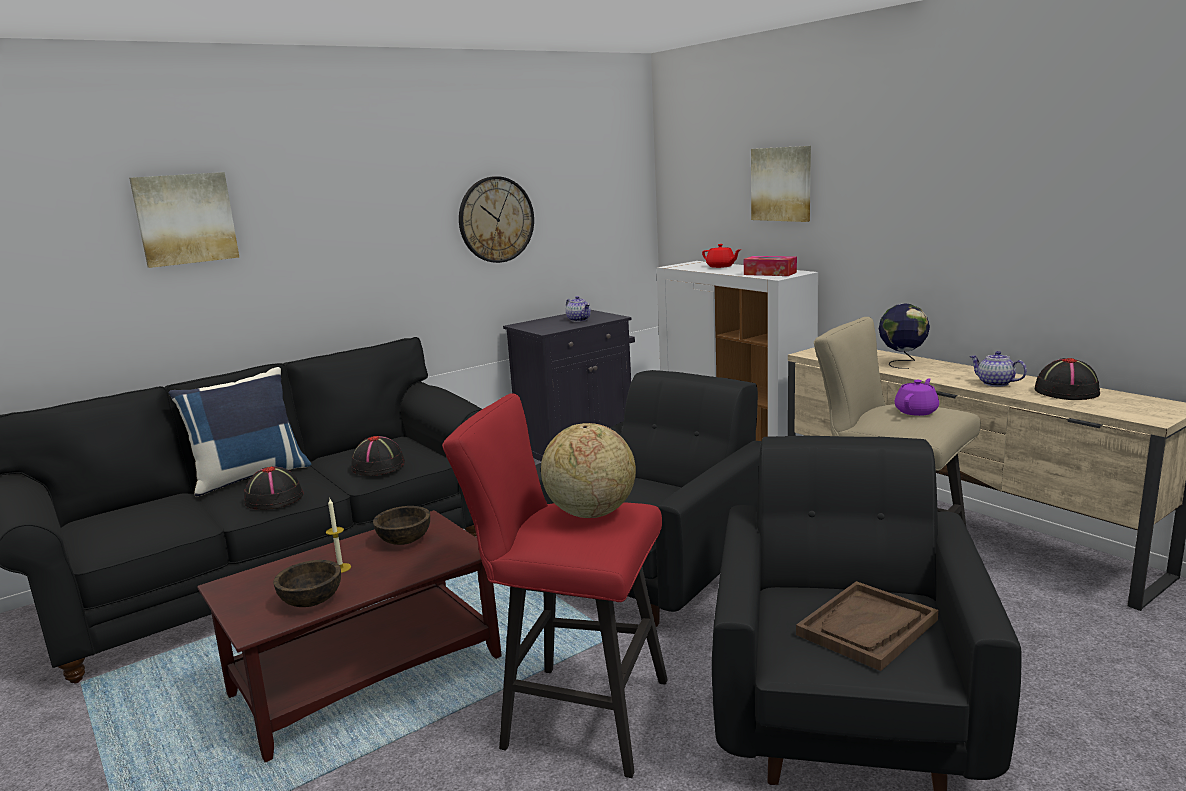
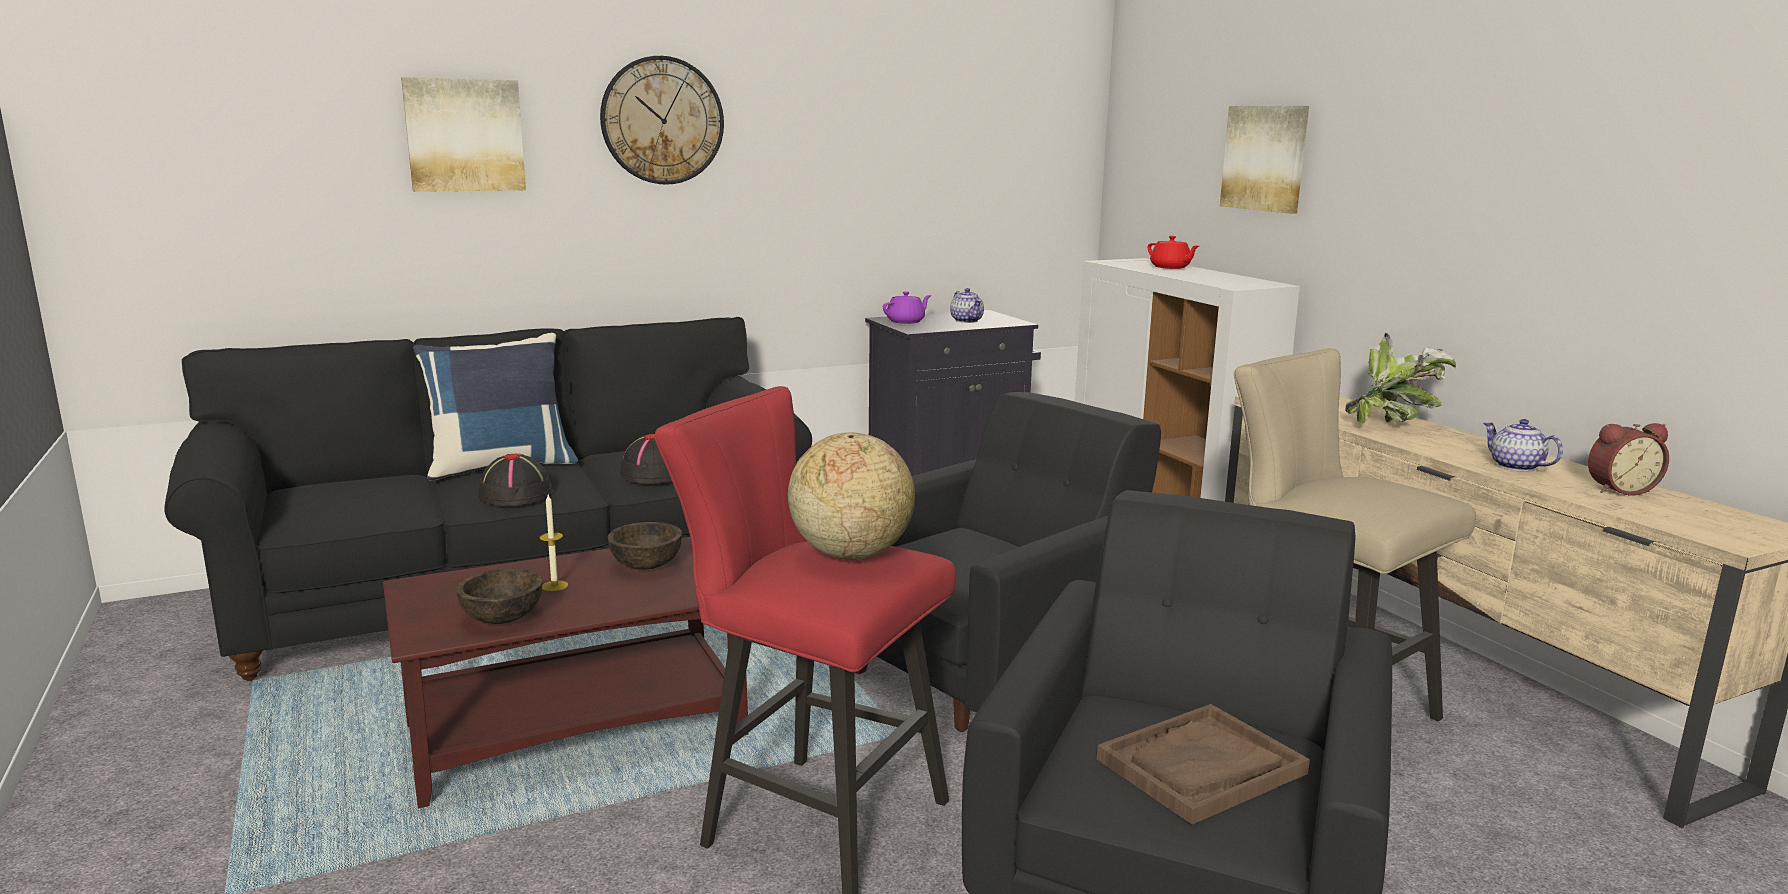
camera: 10 degrees right, 0 degrees up
(496, 219) = (870, 175): wall clock -> wall clock (662, 121)
(770, 273) = (1229, 281): tissue box -> none
(902, 363) = (1392, 425): globe -> potted plant
(916, 411) = (1376, 488): purple teapot -> purple teapot (906, 321)
(1066, 391) = (1618, 489): black hat -> alarm clock

